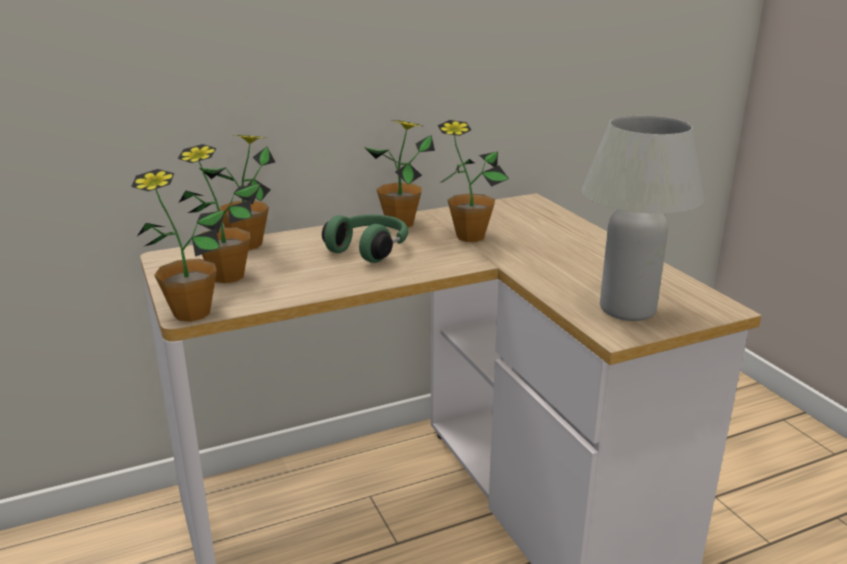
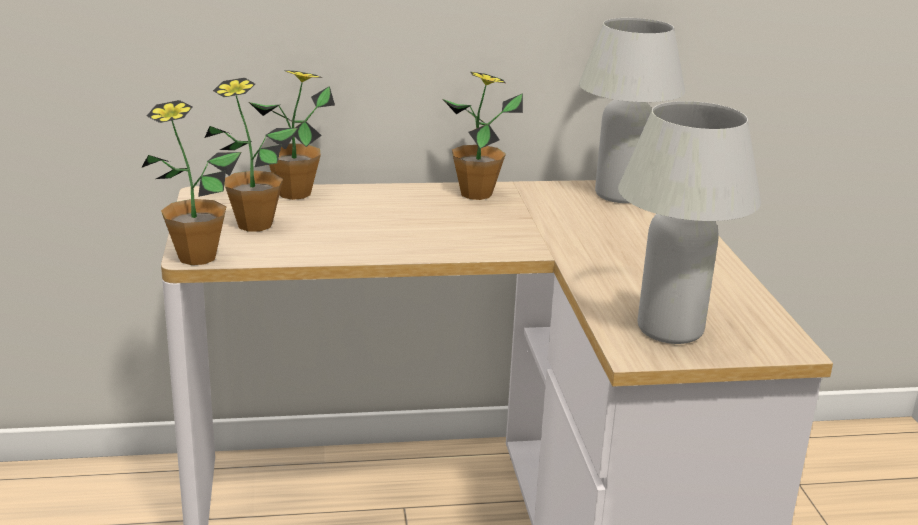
camera: 15 degrees right, 0 degrees up
(370, 249) = (423, 218): green headphones -> none
(470, 237) = (547, 220): potted plant -> none
(511, 210) = (620, 195): none -> white table lamp

